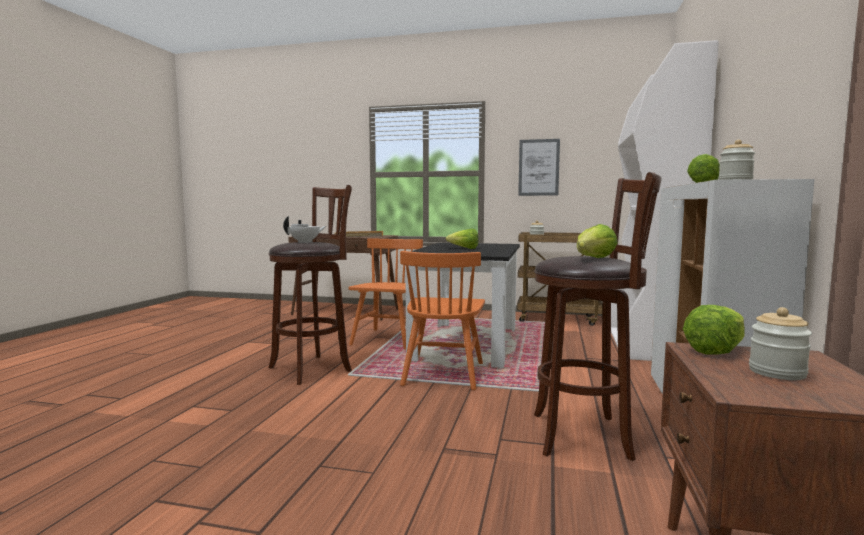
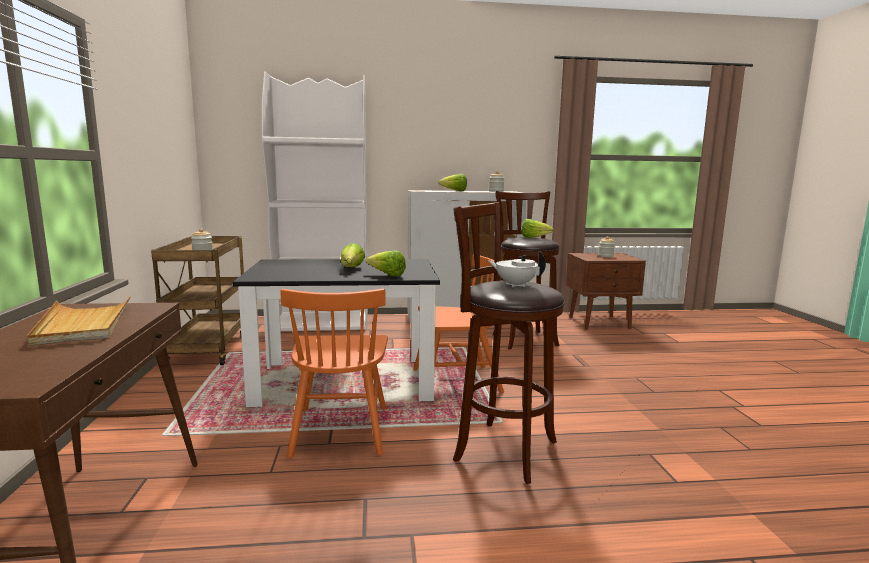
camera: 110 degrees left, 5 degrees up
(388, 339) = (340, 430): orange chair -> orange chair turned 90 degrees counterclockwise
(538, 167) = (140, 151): picture -> none
(716, 350) = (590, 258): lettuce -> lettuce (387, 275)

